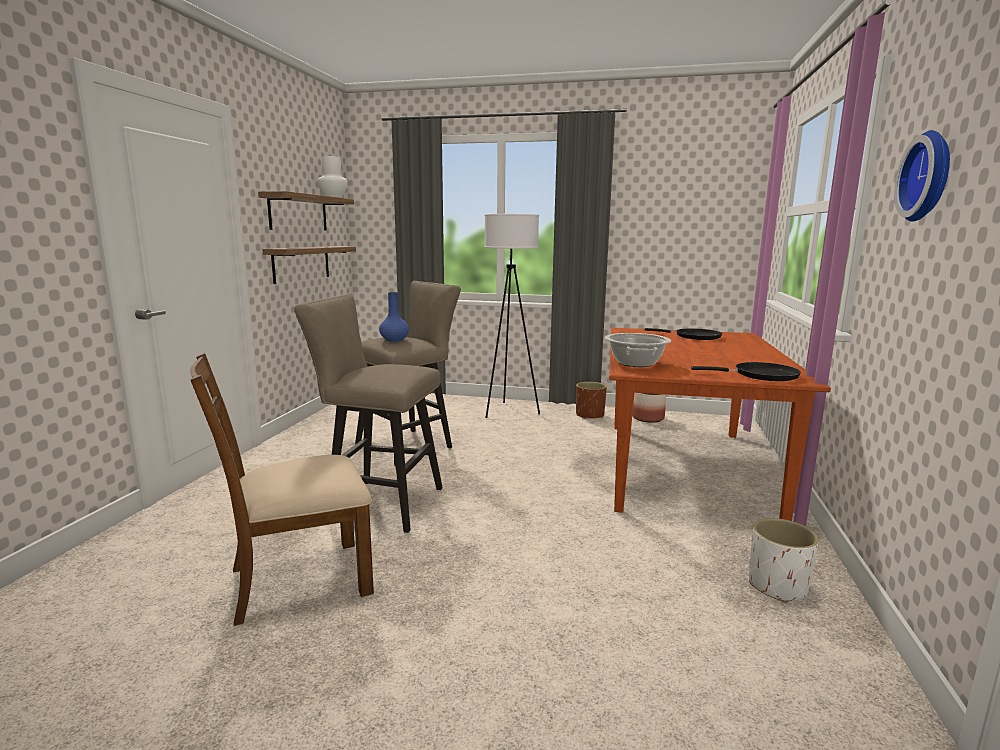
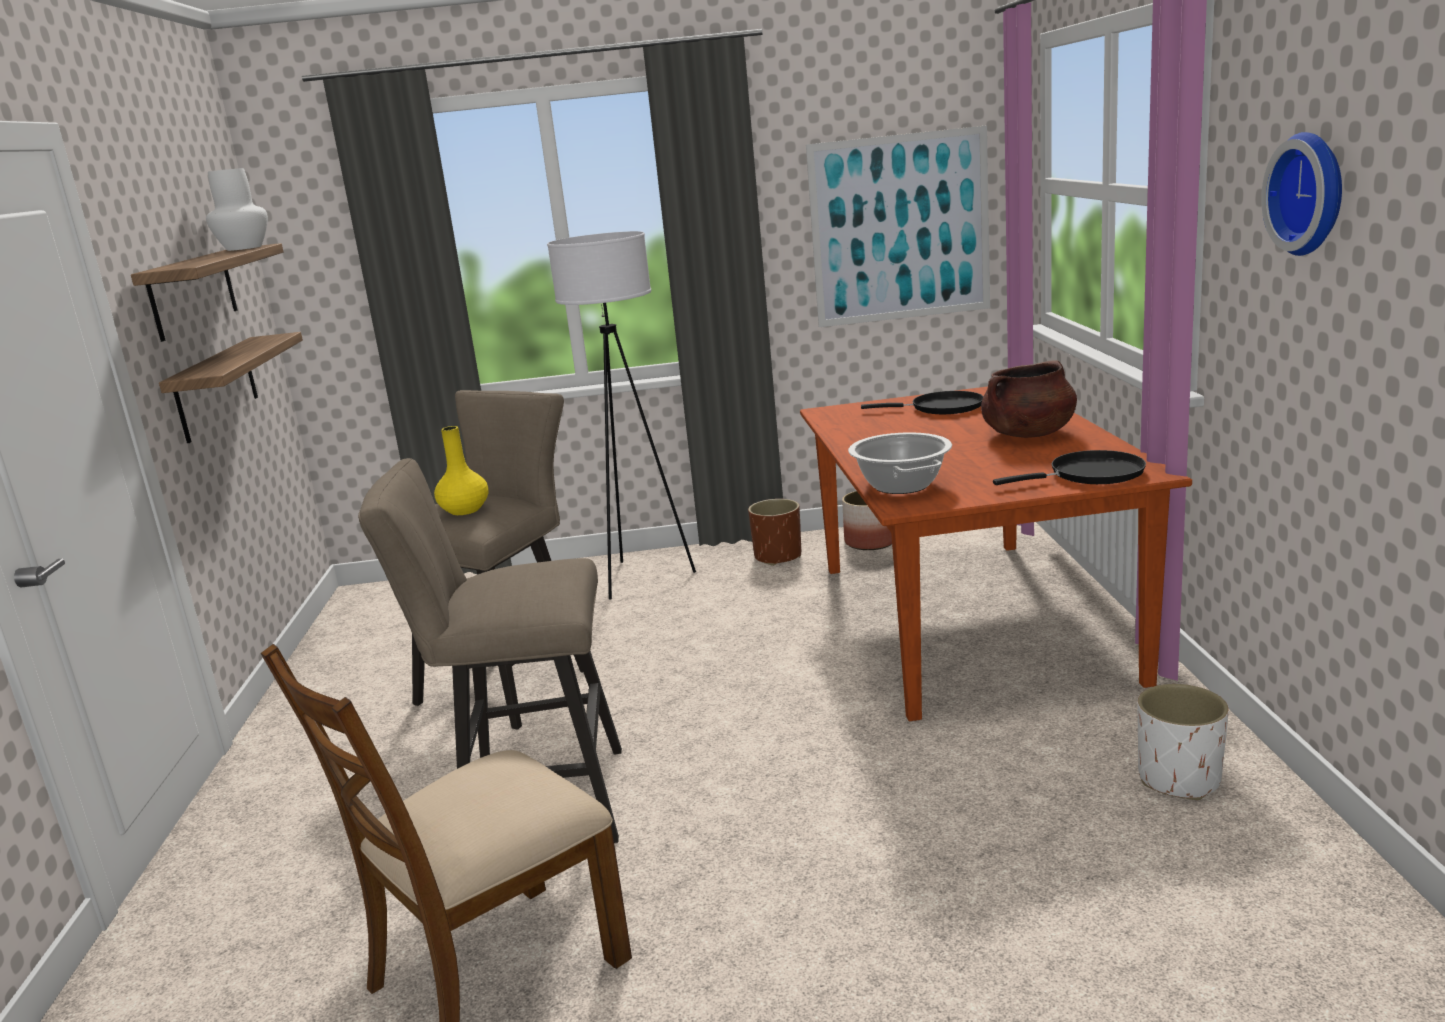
camera: 15 degrees left, 5 degrees up
(394, 340) = (465, 510): blue vase -> yellow vase
(696, 234) = (900, 228): none -> picture
(737, 353) = (1028, 434): none -> brown cooking pot

